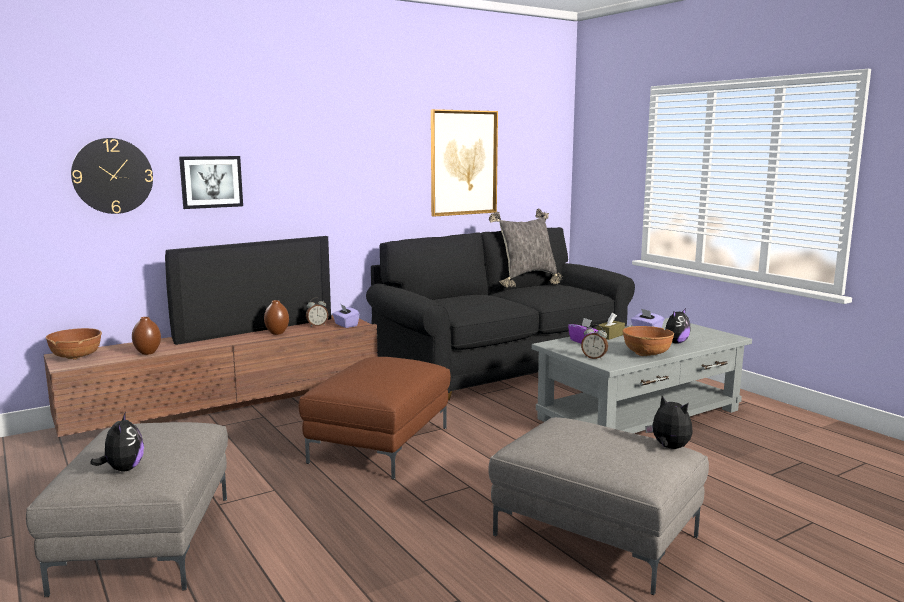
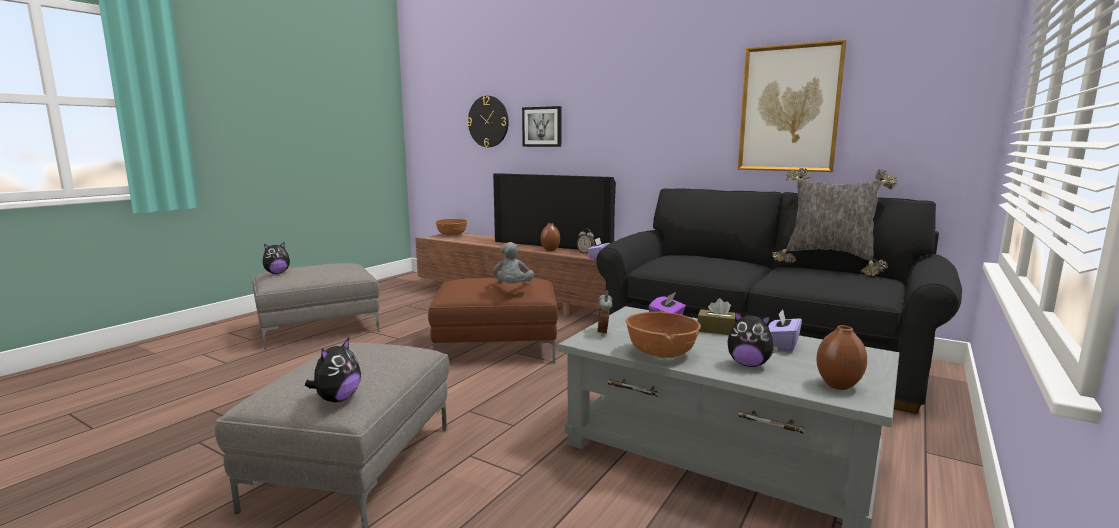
camera: 65 degrees right, 0 degrees up
(147, 353) = (472, 241): brown vase -> brown vase (838, 385)
(414, 366) = (513, 287): none -> grey plush toy

